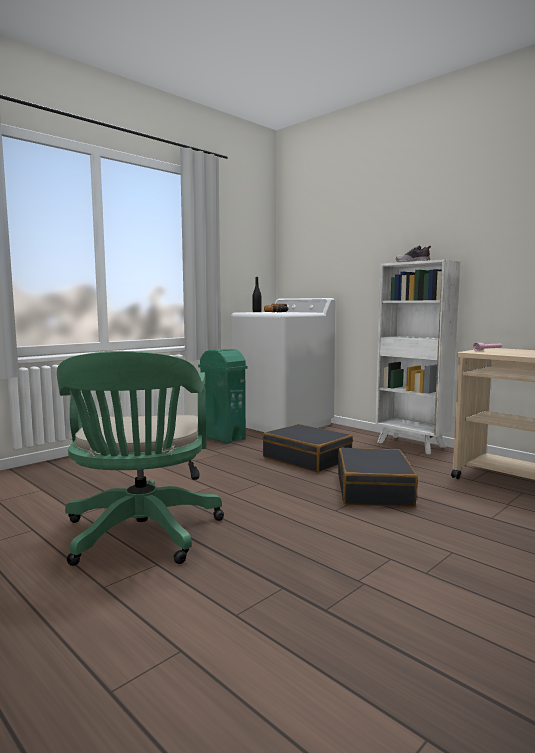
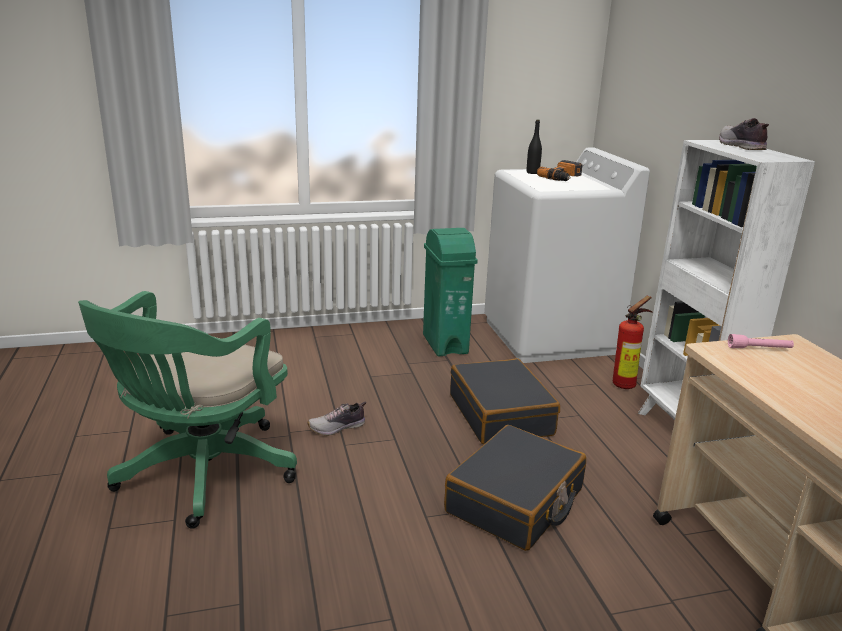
camera: 30 degrees right, 15 degrees up
(211, 487) = (337, 427): none -> shoe
(354, 434) = (626, 384): none -> fire extinguisher

